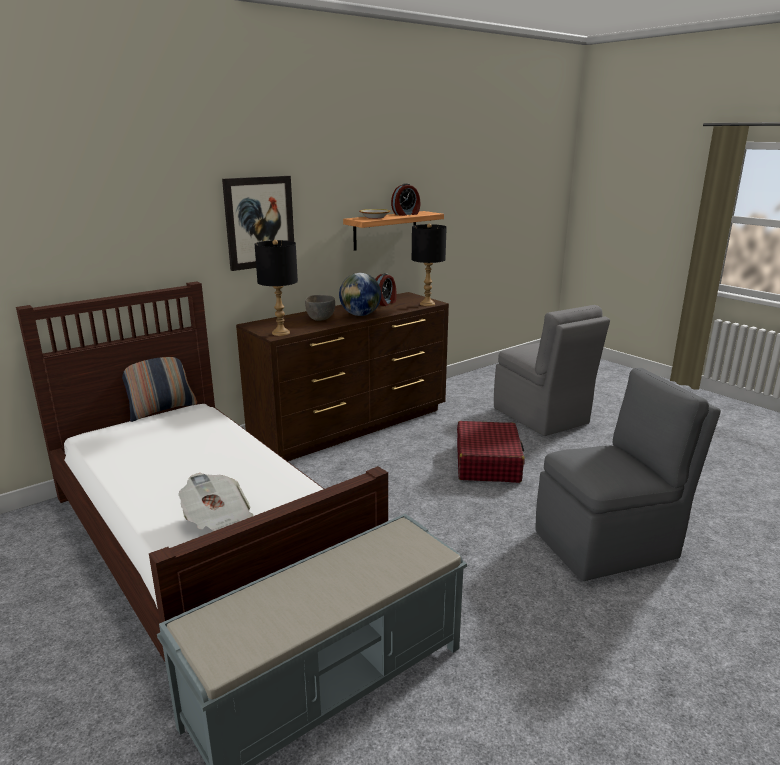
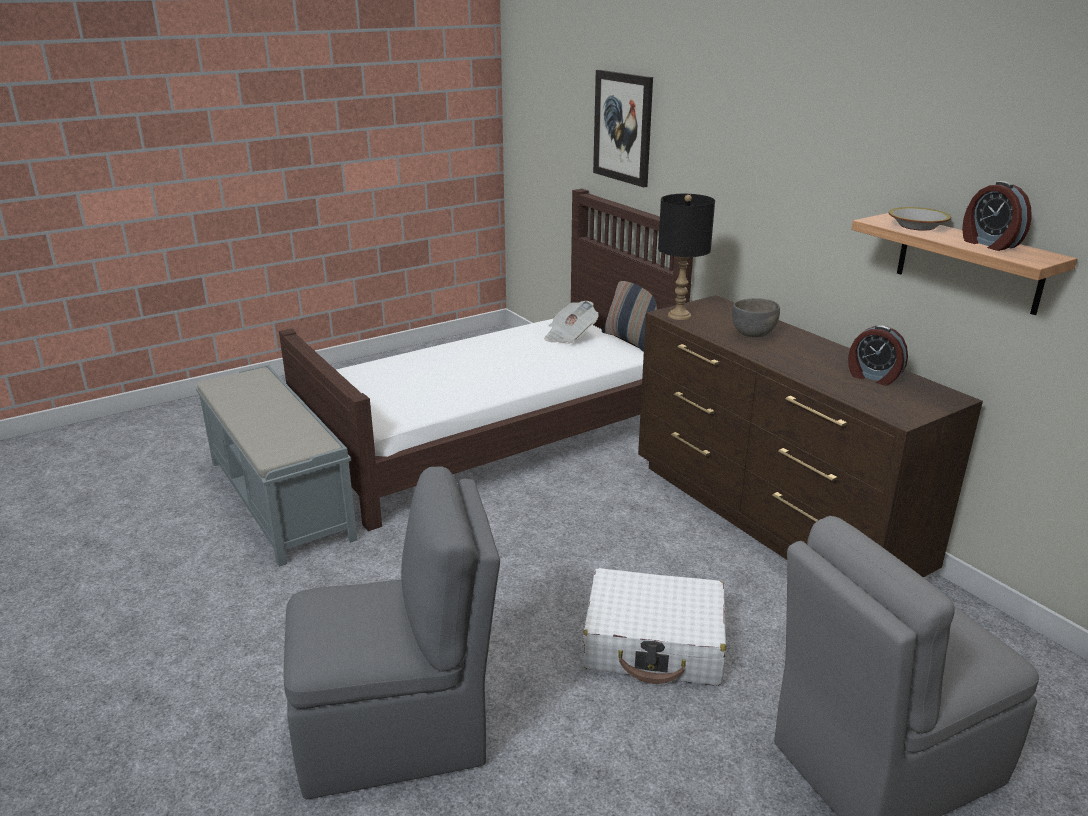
camera: 95 degrees right, 5 degrees up
(218, 521) = (392, 378): newspaper -> newspaper (569, 336)
(259, 222) = (771, 177): picture -> picture (623, 127)
(360, 315) = (784, 358): globe -> none
(427, 304) = (887, 411): black table lamp -> none
(488, 463) = (654, 644): red suitcase -> white suitcase
(609, 544) = (397, 730): grey chair -> grey chair turned 90 degrees counterclockwise

